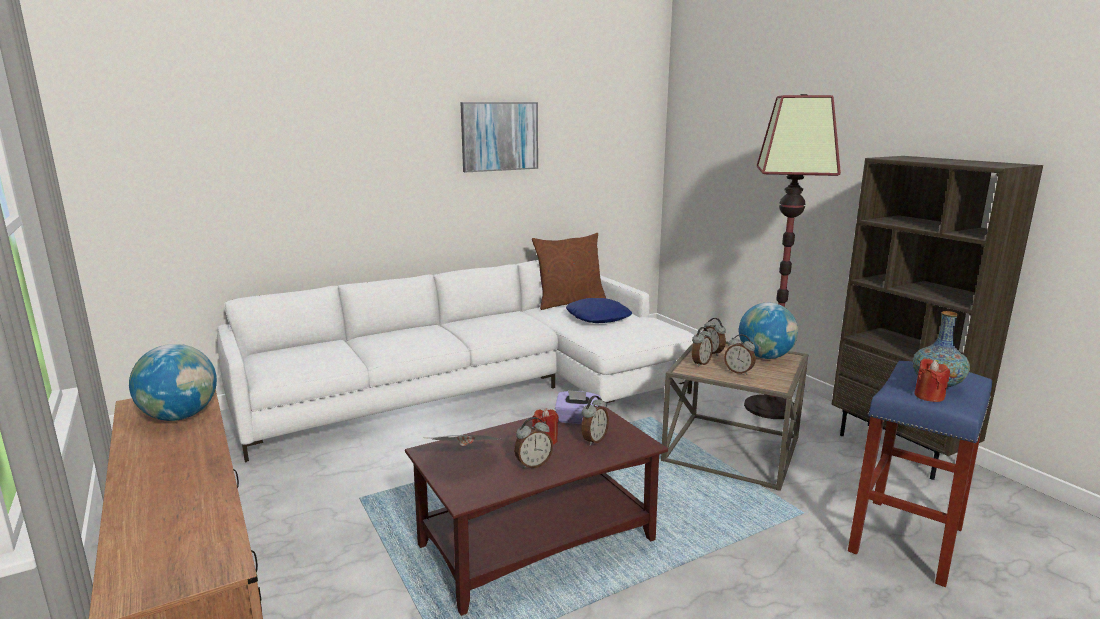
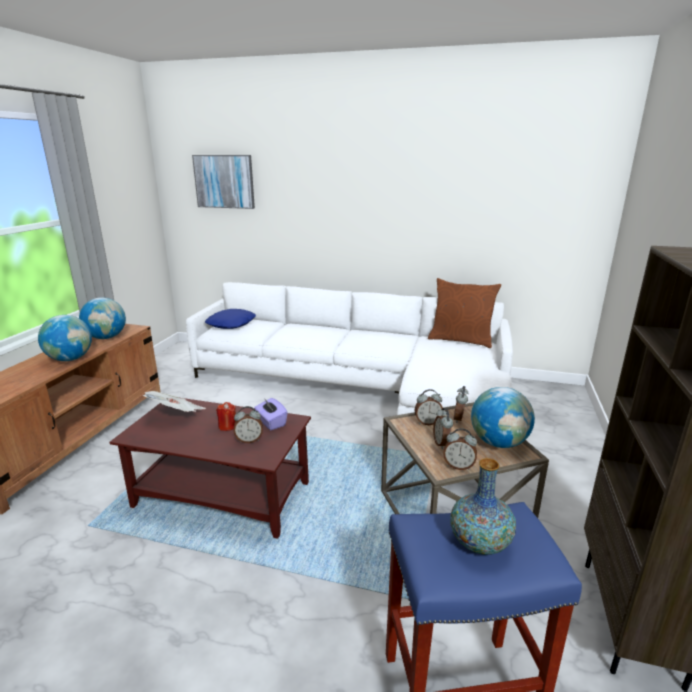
camera: 45 degrees right, 5 degrees up
(200, 456) = (70, 359): none -> globe
(499, 136) = (427, 188): picture -> picture (224, 181)
(533, 464) = (191, 436): alarm clock -> alarm clock (458, 466)
(598, 317) = (452, 358): blue pillow -> blue pillow (231, 324)
(771, 407) = (559, 502): floor lamp -> none
(929, 396) = (424, 545): red candle -> none

